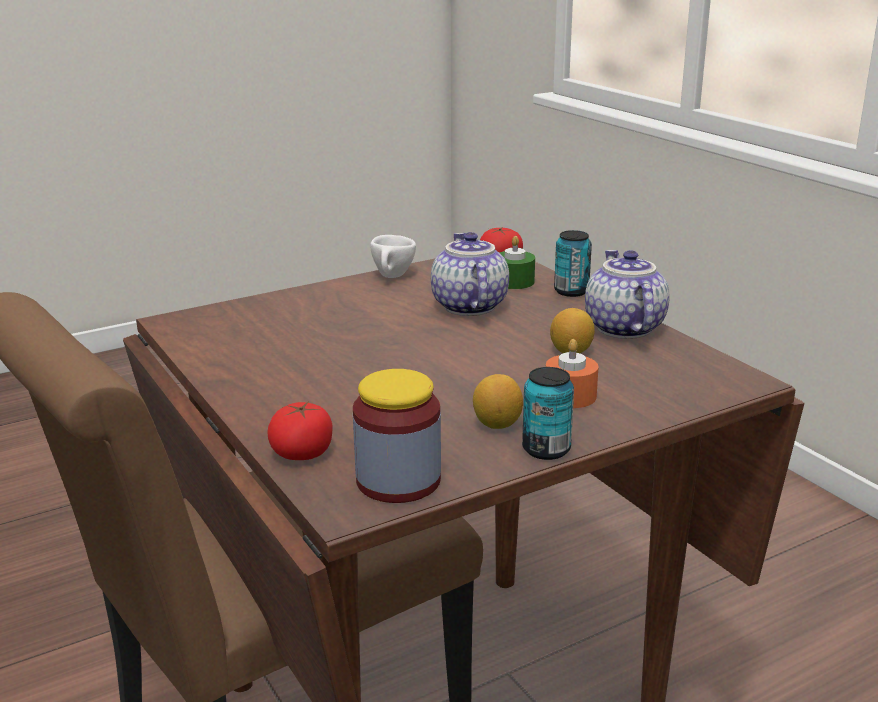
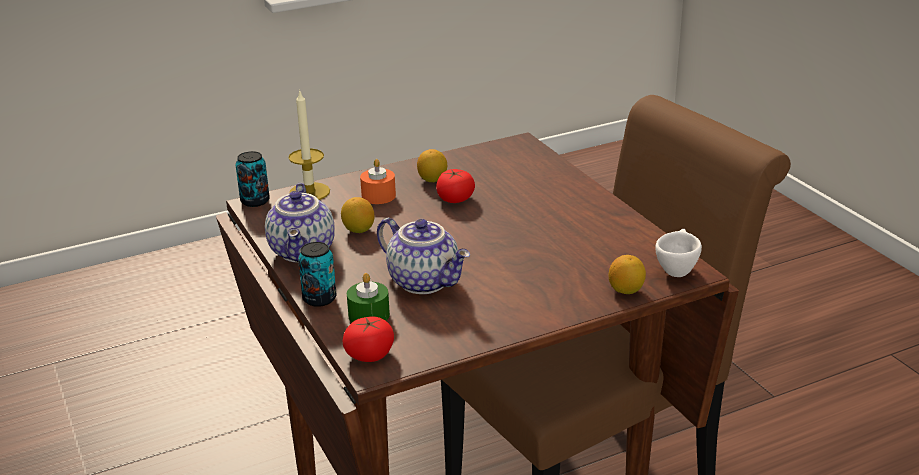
camera: 175 degrees left, 5 degrees up
(254, 305) = (626, 290): none -> lemon
(302, 452) = (548, 167): tomato -> tomato (455, 199)
(392, 278) = (493, 327): white cup -> white cup (676, 270)
(398, 480) = (494, 153): jar -> none
(467, 306) = (425, 281): teapot -> teapot turned 45 degrees counterclockwise
(546, 449) = (409, 165): can -> can (255, 201)
(679, 399) = (309, 192): none -> candle

